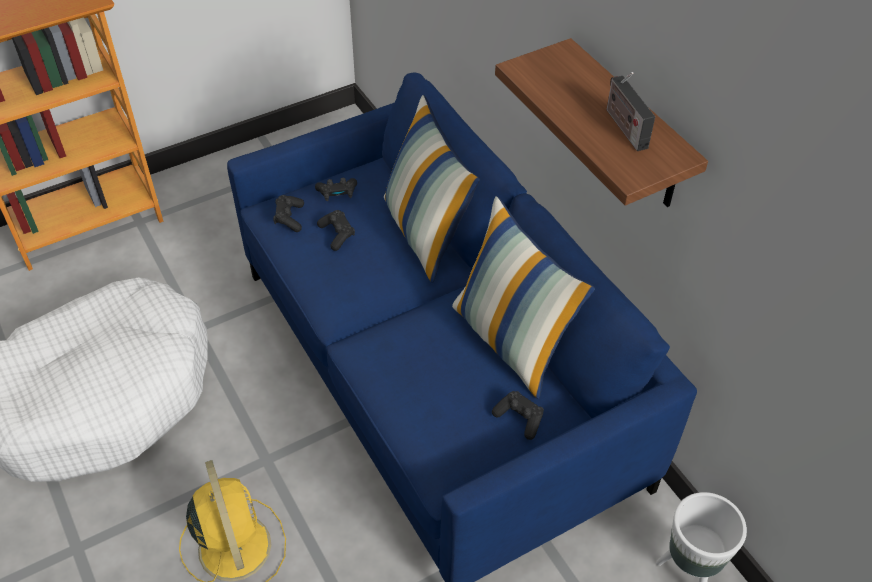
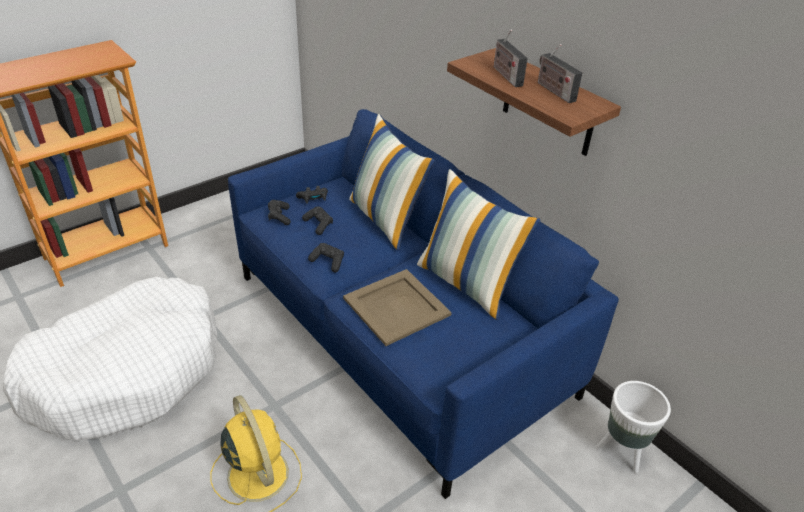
camera: 10 degrees left, 10 degrees down
(415, 367) = (397, 307): none -> beige tray
(519, 419) = (486, 334): black game controller -> black game controller (328, 262)
(567, 94) = (506, 75): none -> radio

